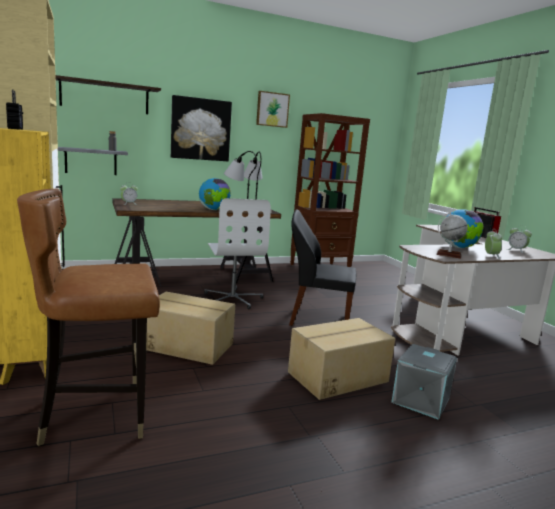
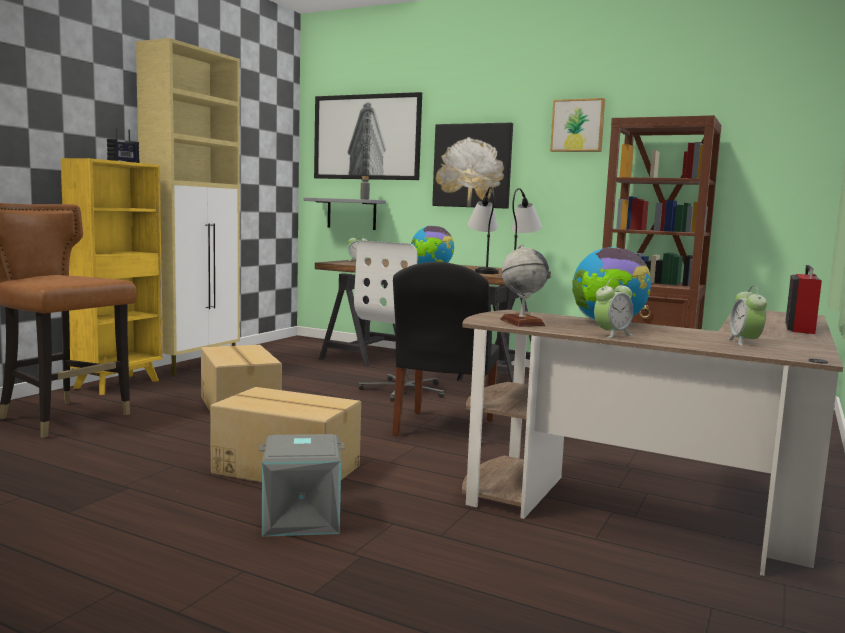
camera: 50 degrees right, 5 degrees down
(105, 96) = (367, 137): shelf -> picture
(317, 319) = (443, 429): black chair -> black chair turned 135 degrees counterclockwise

